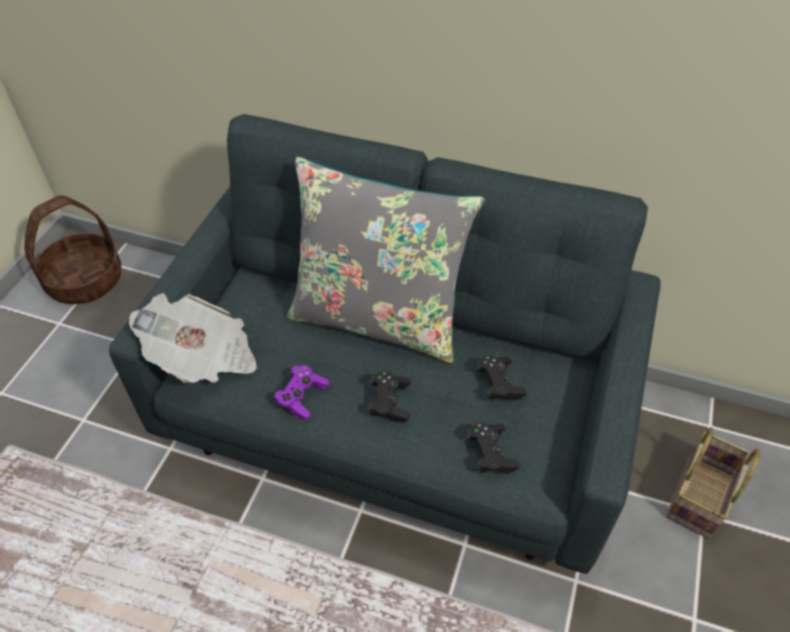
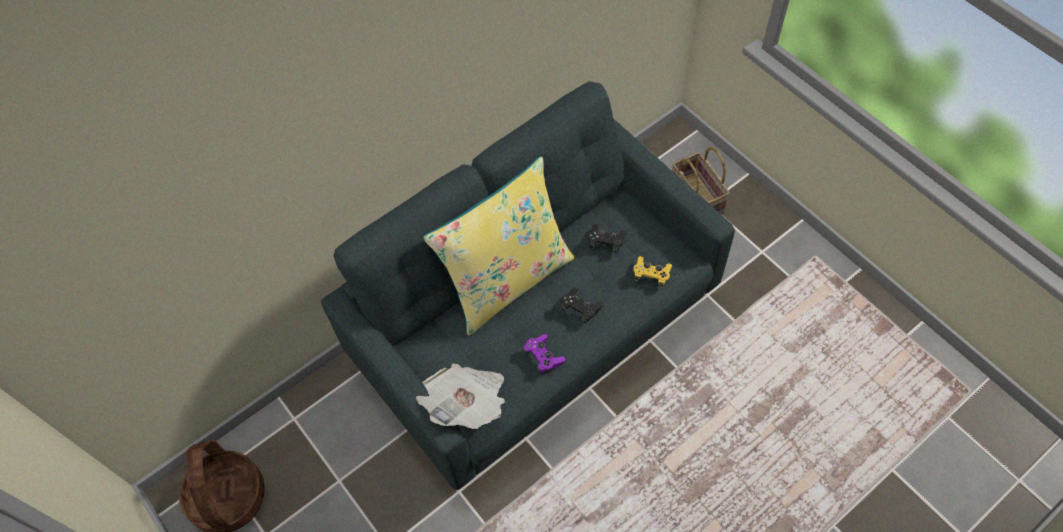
camera: 55 degrees left, 10 degrees up
(378, 318) = (507, 280): grey pillow -> yellow pillow
(490, 454) = (651, 275): black game controller -> yellow game controller

